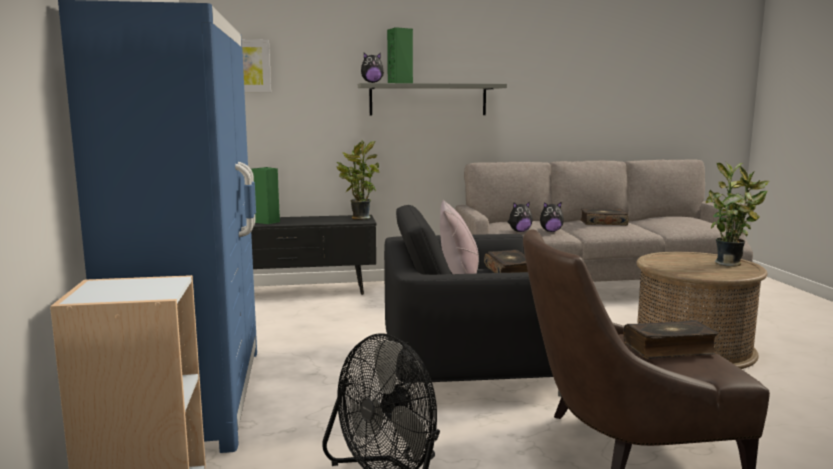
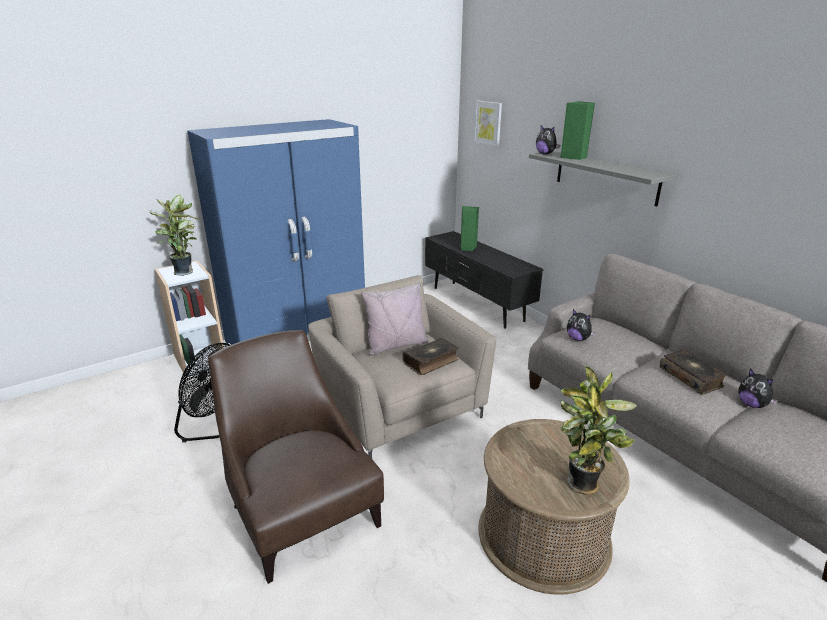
camera: 65 degrees right, 15 degrees up
(358, 218) = (521, 268): potted plant -> potted plant (184, 272)
(466, 364) = (400, 407): black armchair -> beige armchair
(550, 231) = (603, 354): plush toy -> plush toy (752, 404)
(669, 349) = (304, 466): book -> none

